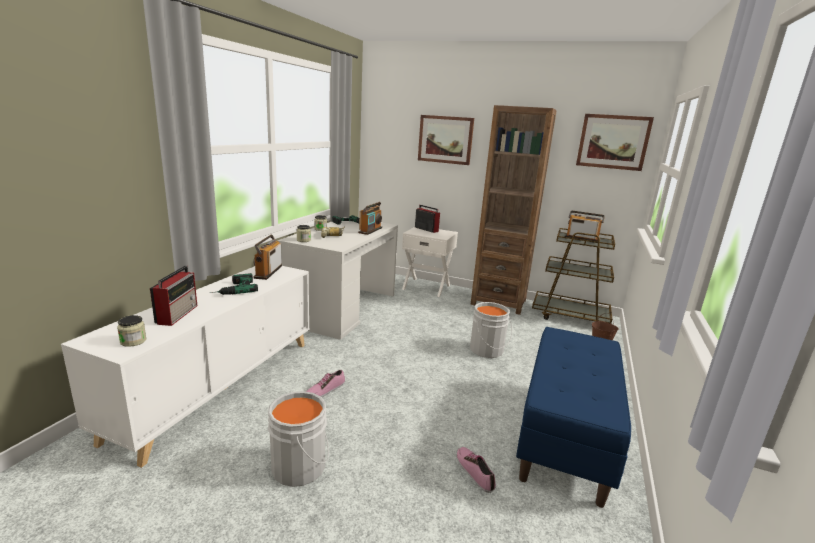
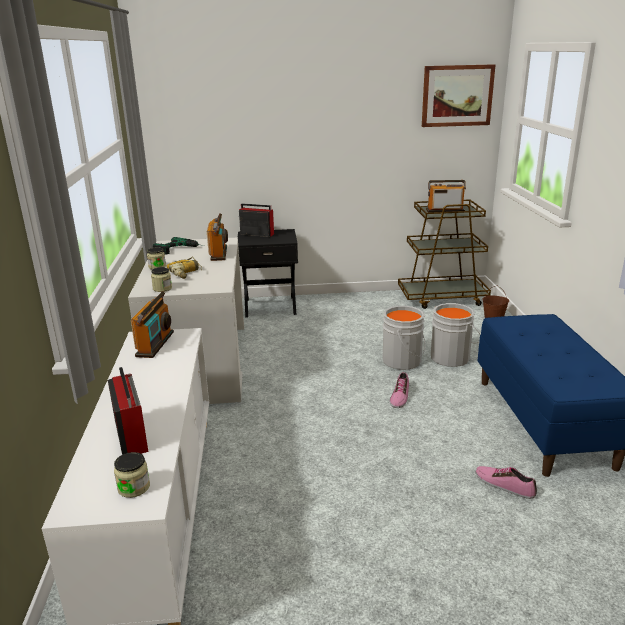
camera: 25 degrees left, 5 degrees up
(232, 289) = (147, 380): power drill -> none
(268, 272) = (155, 344): radio -> radio turned 150 degrees counterclockwise
(302, 466) = (352, 553): grey bucket -> grey bucket (451, 357)
(324, 390) = (287, 465): shoe -> shoe (399, 396)
(426, 287) = (270, 306): white nightstand -> black nightstand
(445, 139) = (260, 114): picture -> none
(498, 302) = (362, 302): brown bookcase -> none

